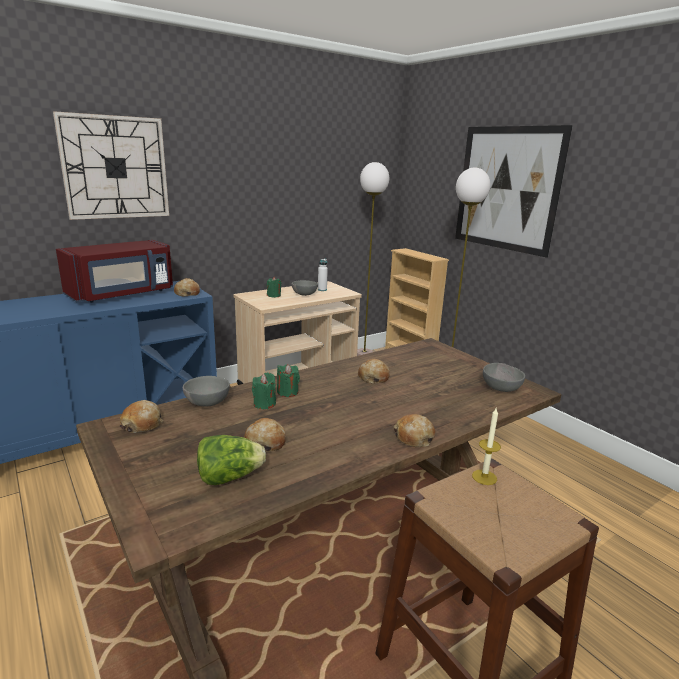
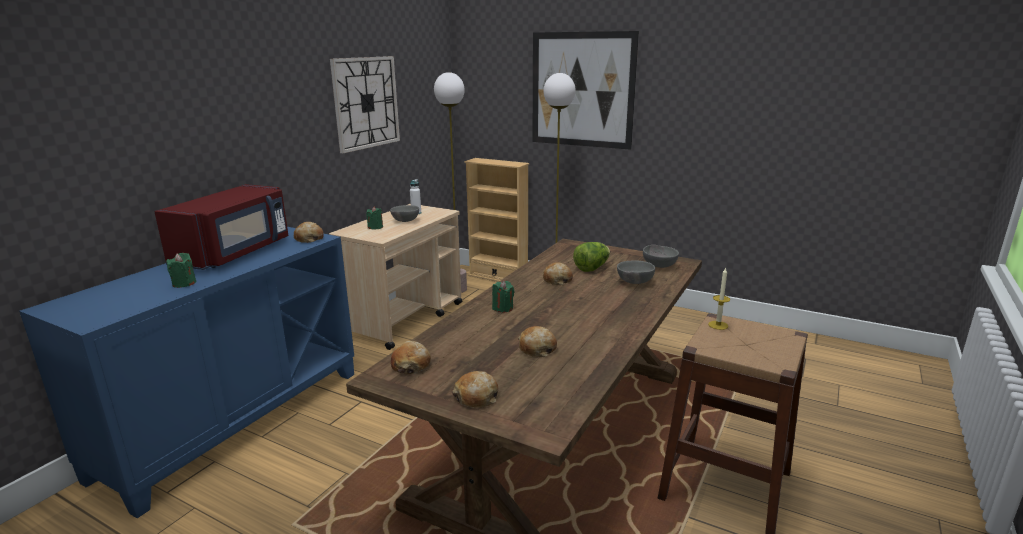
camera: 25 degrees left, 0 degrees up
(115, 167) = (198, 104): wall clock -> wall clock (366, 103)
(206, 403) = (444, 334): grey bowl -> grey bowl (634, 282)
(229, 477) = (543, 379): lettuce -> lettuce (592, 268)
(264, 404) = (496, 322): green candle -> green candle (184, 283)
(413, 437) = (640, 315): bread -> bread (476, 397)

